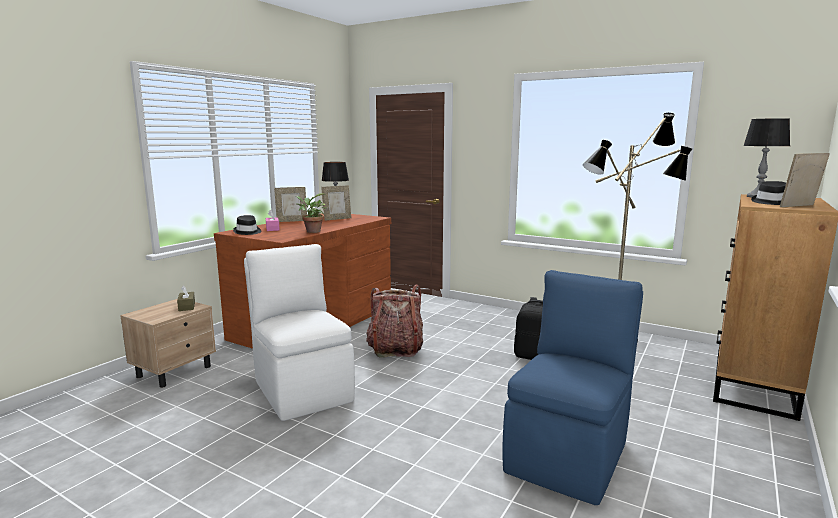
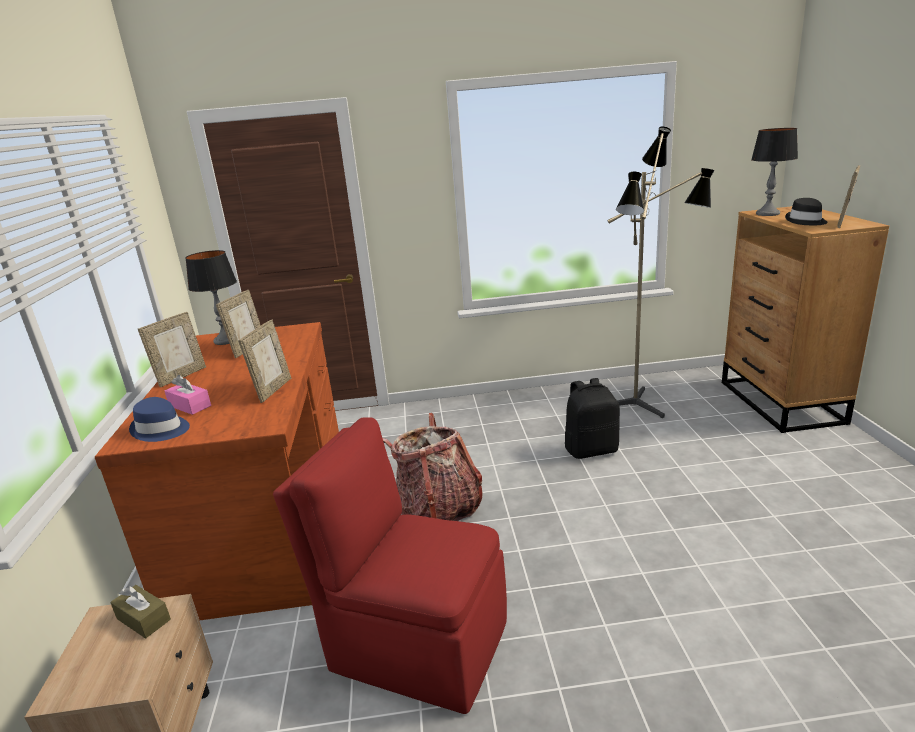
camera: 35 degrees left, 10 degrees up
(247, 232) = (161, 430): black hat -> blue hat
(302, 389) = (415, 644): white chair -> red chair
(311, 231) = (273, 390): potted plant -> picture frame
(568, 455) = (783, 559): blue chair -> none

